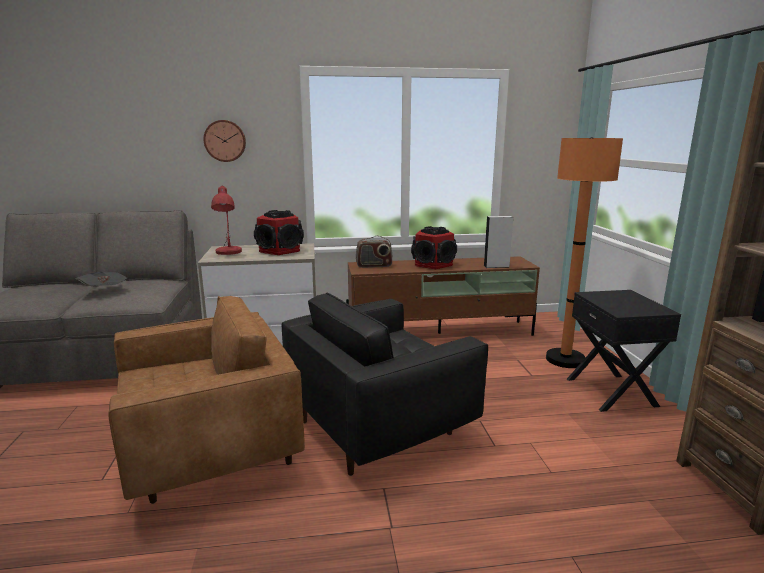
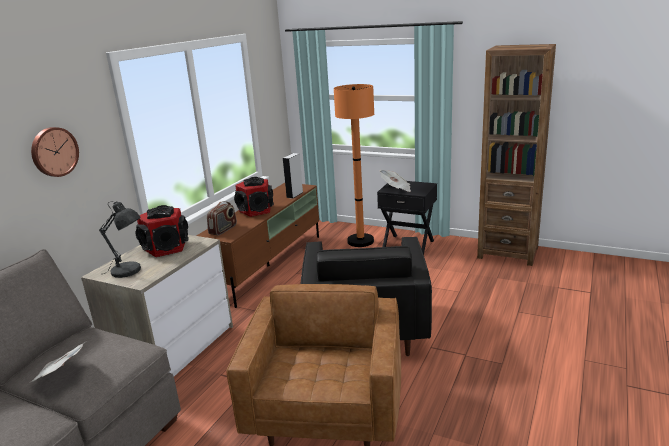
camera: 55 degrees left, 5 degrees up
(228, 252) = (129, 271): red table lamp -> grey table lamp
(604, 298) = (396, 189): none -> newspaper

